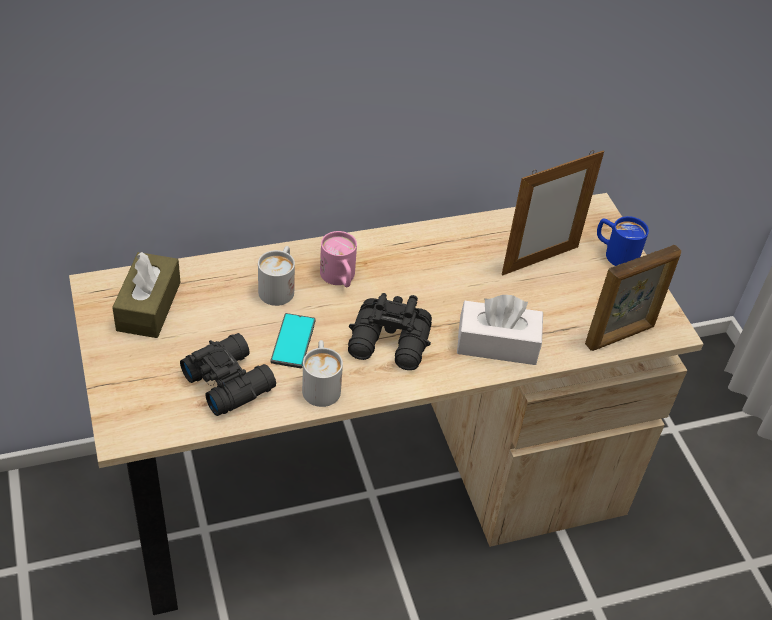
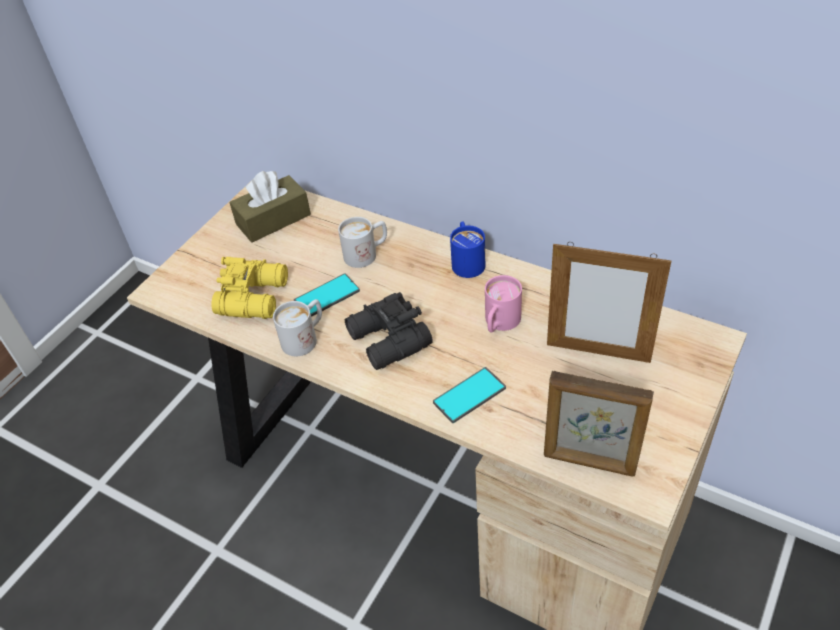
camera: 55 degrees right, 0 degrees up
(229, 380) = (255, 296): black binoculars -> yellow binoculars
(340, 278) = (415, 272): pink mug -> pink mug (499, 323)
(497, 344) = (469, 395): white tissue box -> phone
(615, 253) = (682, 389): blue mug -> blue mug (467, 261)

